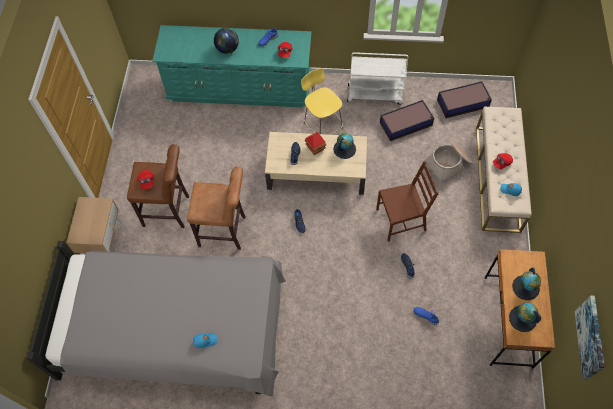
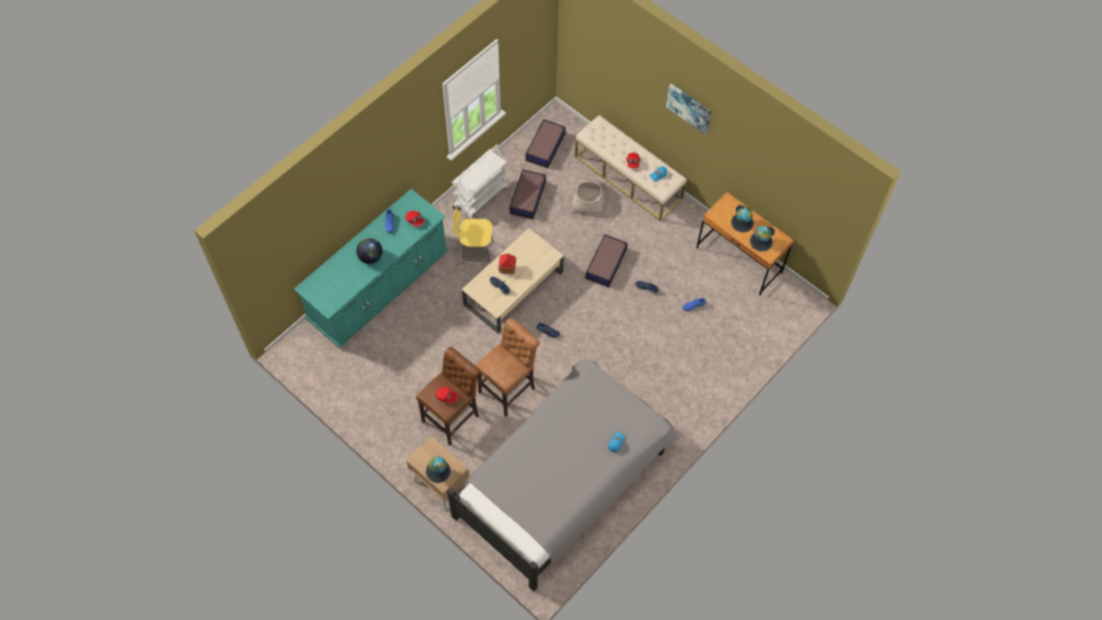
camera: 55 degrees left, 0 degrees up
(344, 149) = (526, 250): globe -> globe (438, 471)
(401, 220) = (606, 263): brown chair -> storage box
(591, 338) = (820, 207): picture -> picture (689, 108)

